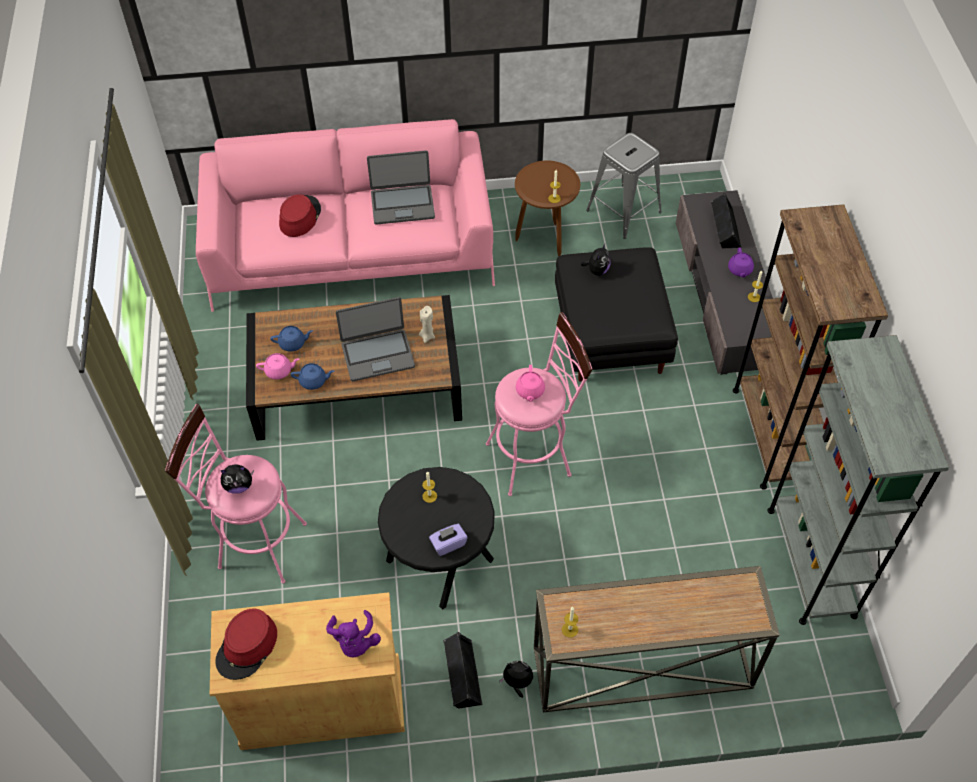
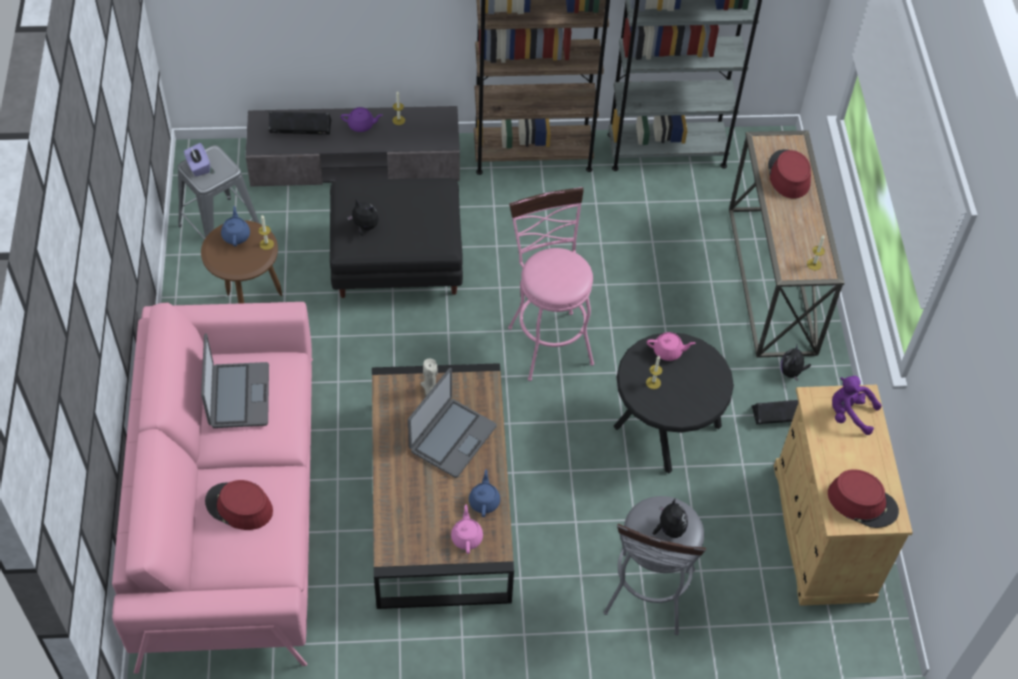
camera: 90 degrees left, 0 degrees up
(254, 544) = (647, 599): pink stool -> grey stool
(293, 343) = (427, 523): blue teapot -> blue teapot (236, 235)
(355, 642) = (849, 414): purple plush toy -> purple plush toy turned 150 degrees counterclockwise
(377, 355) = (452, 438): laptop -> laptop turned 45 degrees clockwise
(448, 544) = (707, 369): purple tissue box -> purple tissue box (198, 166)
(530, 391) = (556, 272): pink teapot -> pink teapot (668, 351)
(700, 608) = (788, 175): none -> red hat

